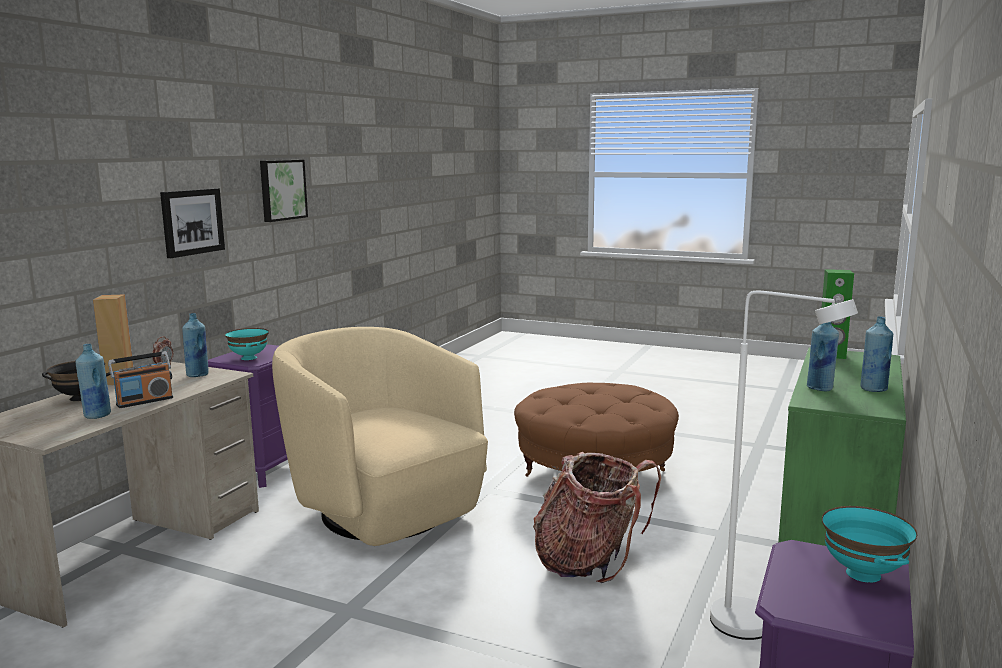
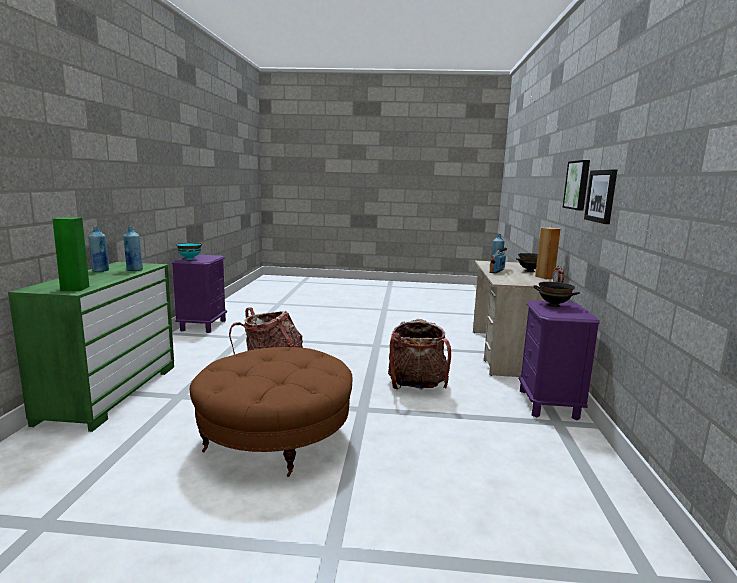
camera: 160 degrees right, 0 degrees up
(198, 375) = (517, 281): blue bottle -> none
(248, 358) = (554, 305): turquoise bowl -> black bowl
(281, 190) = (660, 175): picture -> picture (578, 185)
(384, 510) = (416, 385): beige armchair -> backpack
(757, 629) = (192, 356): white floor lamp -> none

